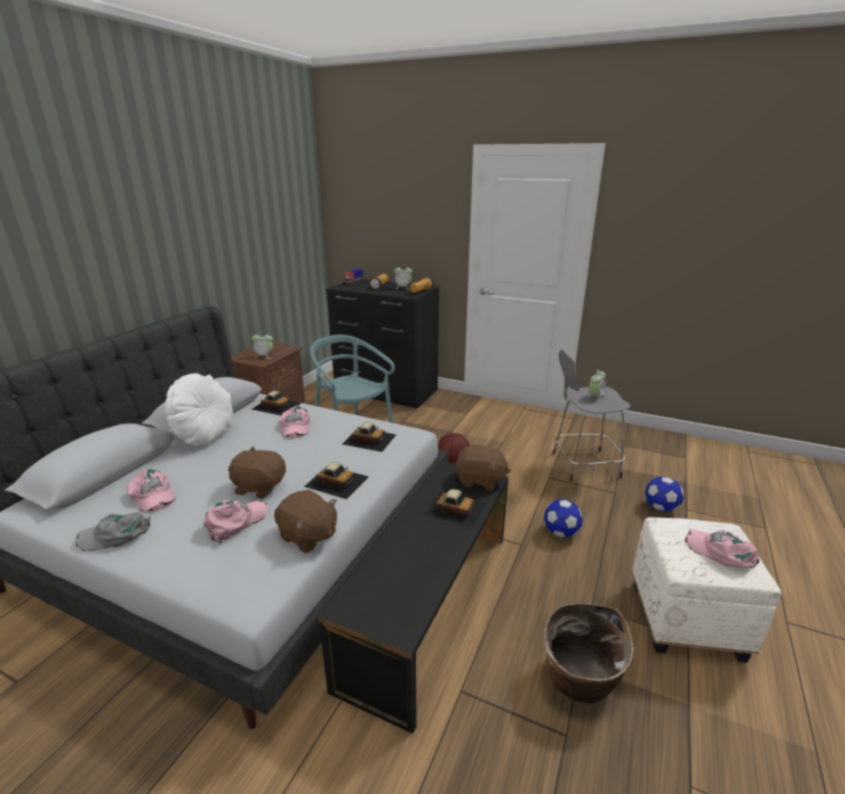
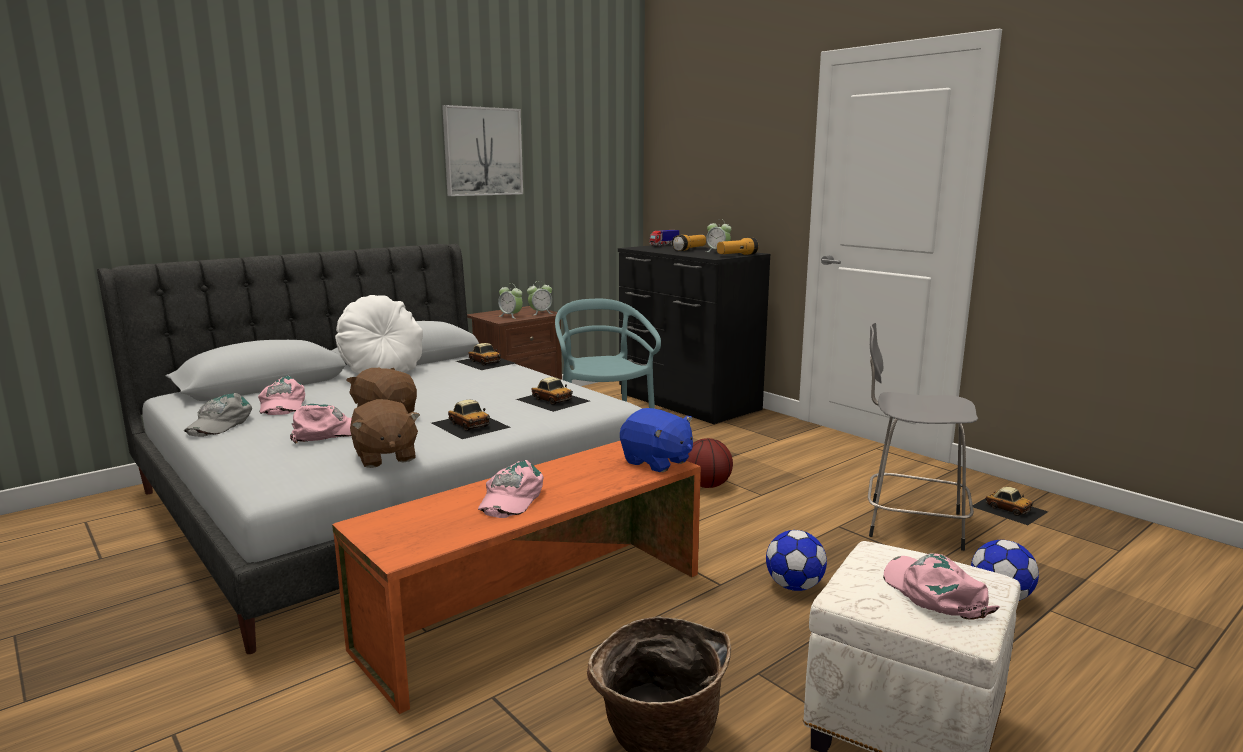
camera: 25 degrees right, 10 degrees down
(115, 535) = (219, 424): grey cap -> grey cap turned 90 degrees counterclockwise
(217, 224) = (483, 151): none -> picture
(295, 426) = (483, 379): pink cap -> pink cap (510, 498)
(428, 602) = (537, 607): black bench -> orange bench
(455, 508) = (591, 478): toy car -> toy car (1009, 508)
(480, 480) = (656, 462): brown plush toy -> blue plush toy
(595, 397) = (928, 405): alarm clock -> alarm clock (540, 313)

